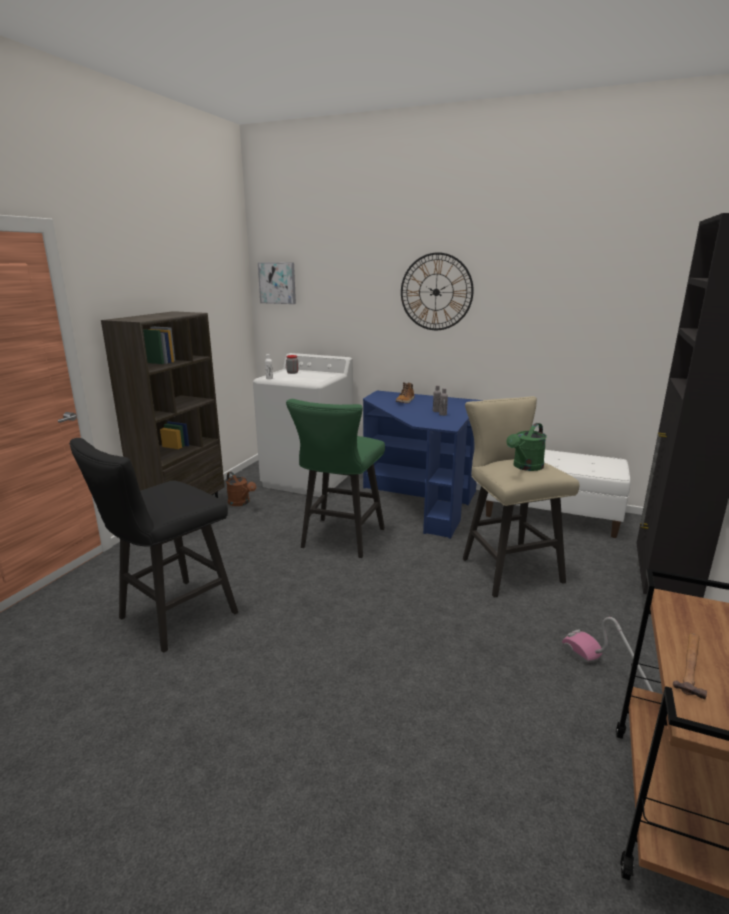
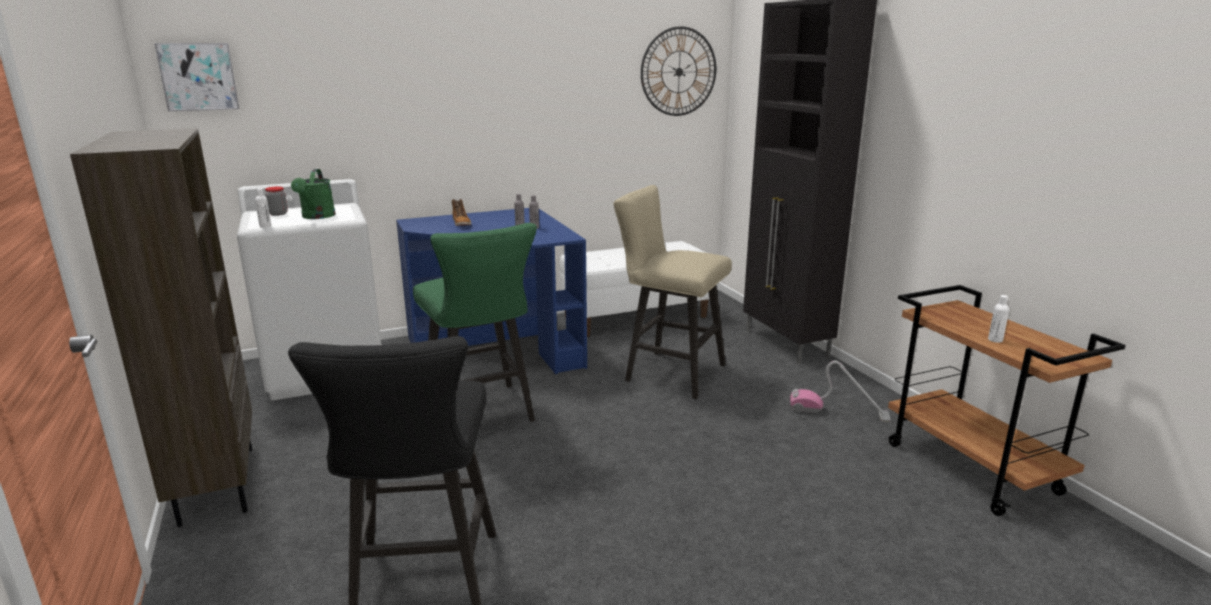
camera: 45 degrees left, 0 degrees up
(241, 503) = (275, 430): brown watering can -> none
(436, 292) = (463, 80): wall clock -> wall clock (679, 72)
(525, 467) = (688, 256): green watering can -> green watering can (317, 217)
(691, 665) = (995, 340): hammer -> white bottle

